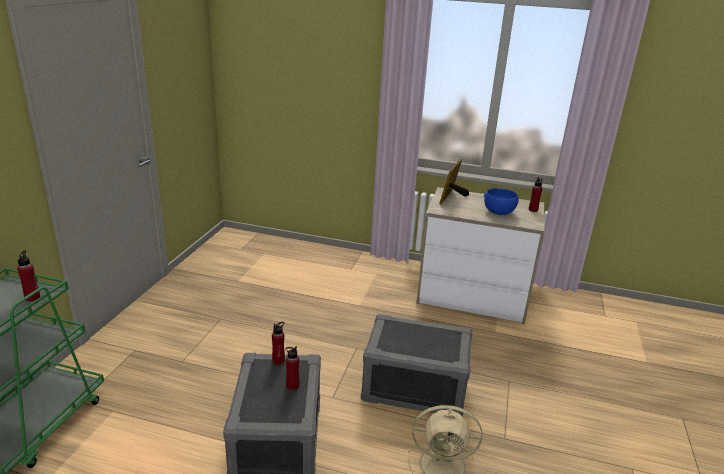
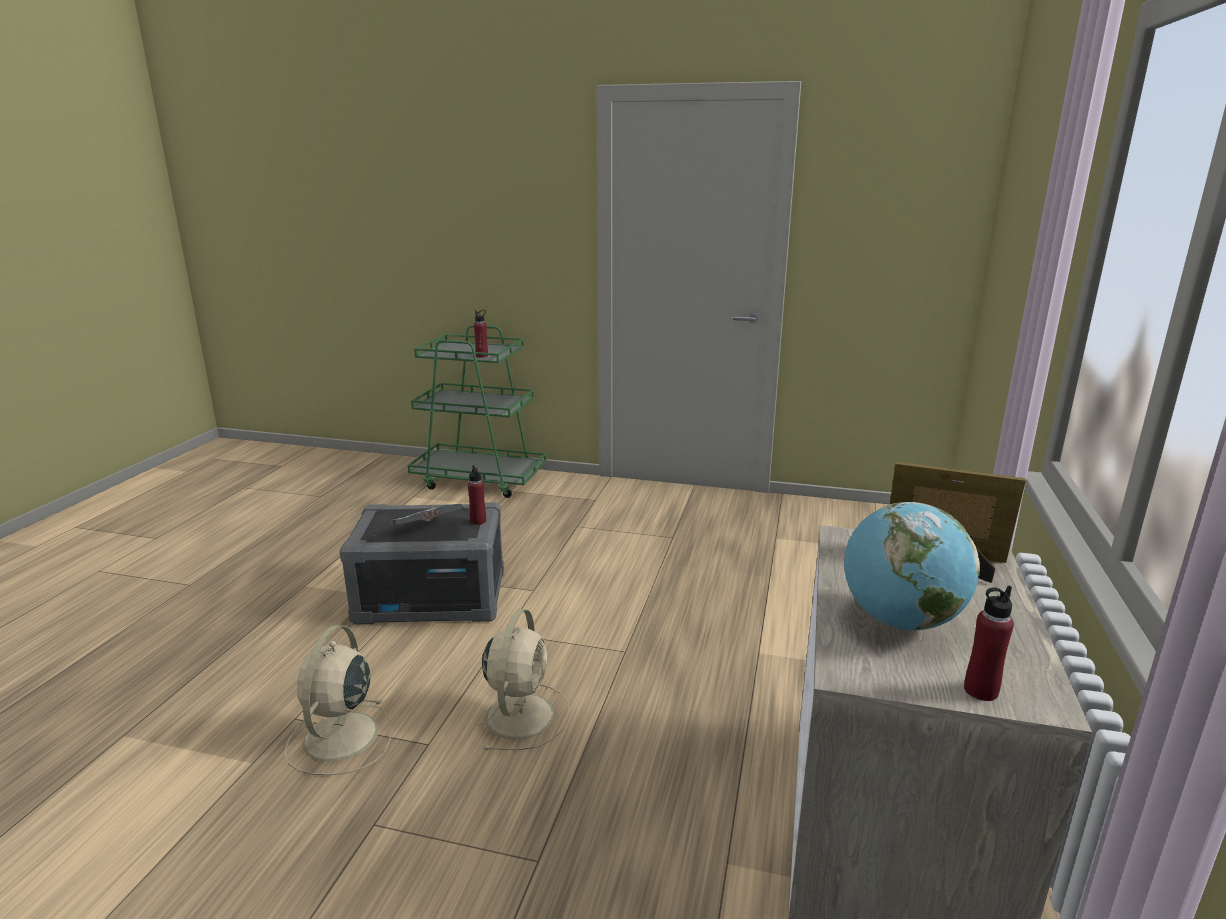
camera: 90 degrees right, 5 degrees down
(292, 385) = (428, 533): red bottle -> newspaper
(414, 388) = (520, 714): grey storage box -> beige fan
(499, 212) = (900, 621): blue bowl -> globe

